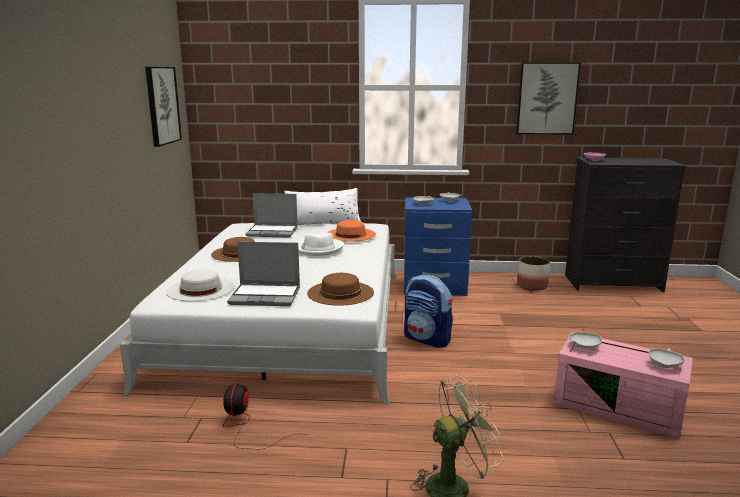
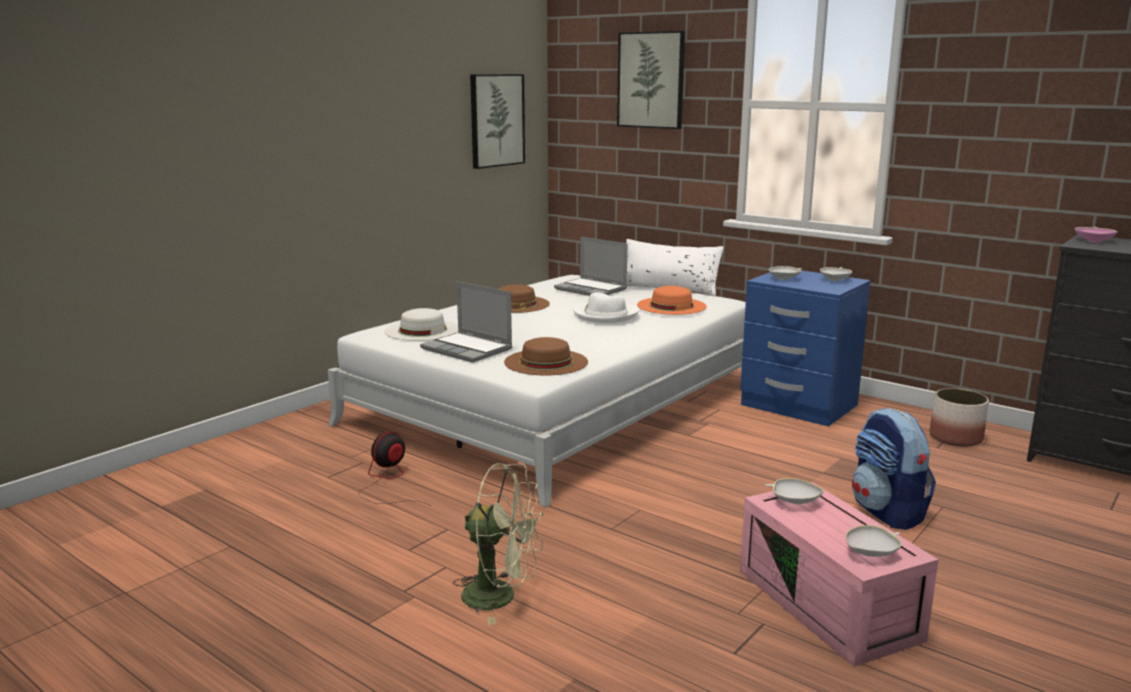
camera: 35 degrees right, 0 degrees up
(427, 339) = (691, 460): backpack -> backpack (887, 512)
(547, 98) = (1030, 129): picture -> picture (651, 80)

